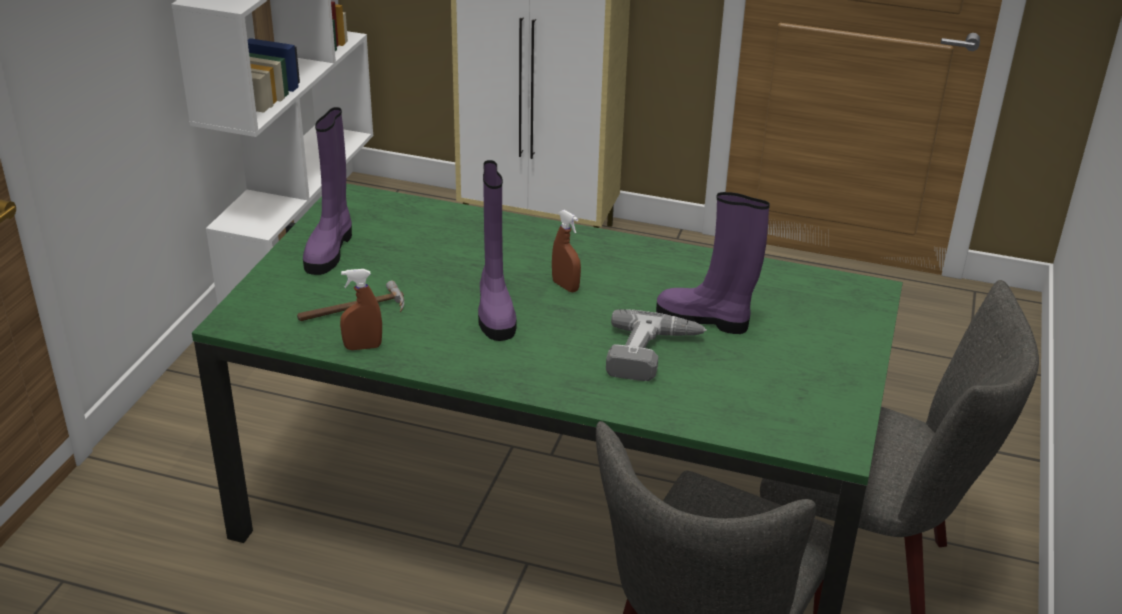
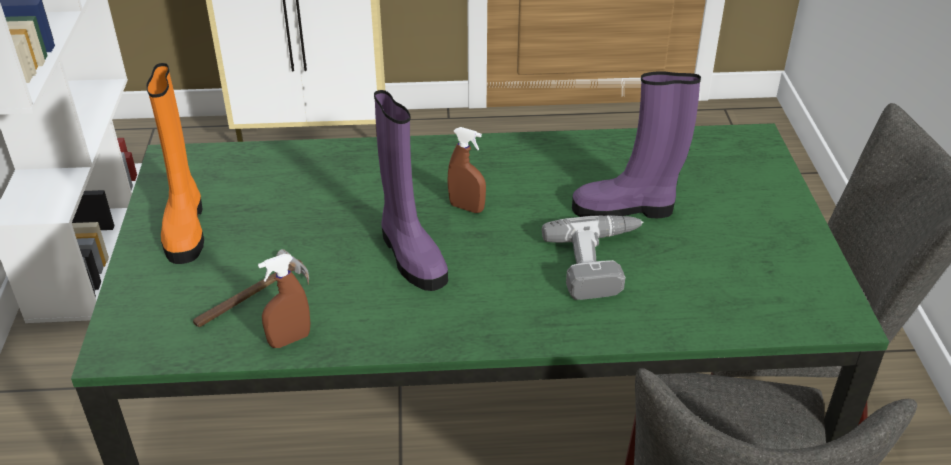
camera: 20 degrees left, 5 degrees up
(330, 249) = (186, 228): purple boot -> orange boot

